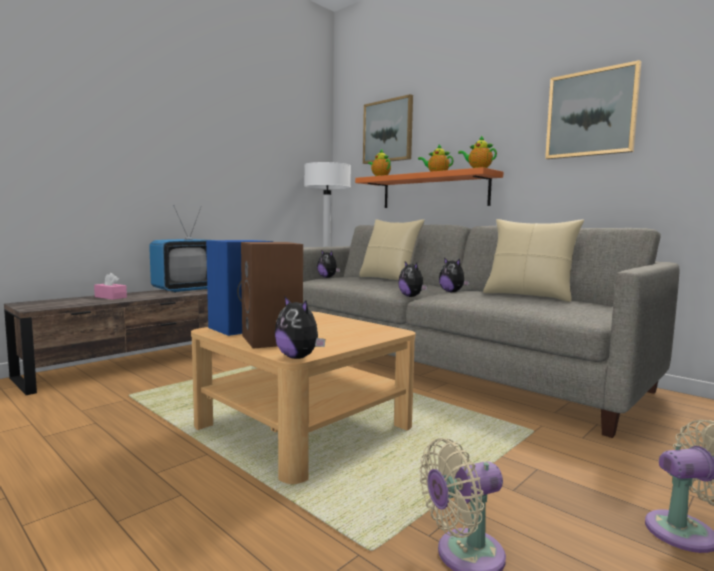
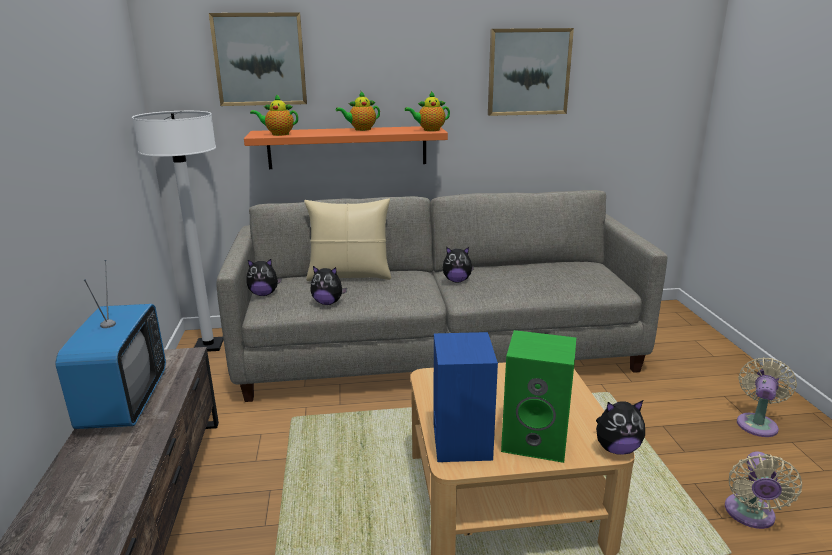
camera: 50 degrees left, 15 degrees up
(110, 297) = (78, 493): pink tissue box -> none
(273, 340) = (536, 439): brown speaker -> green speaker
(411, 296) = (441, 302): plush toy -> plush toy (328, 303)
(528, 296) = (527, 268): beige pillow -> none

